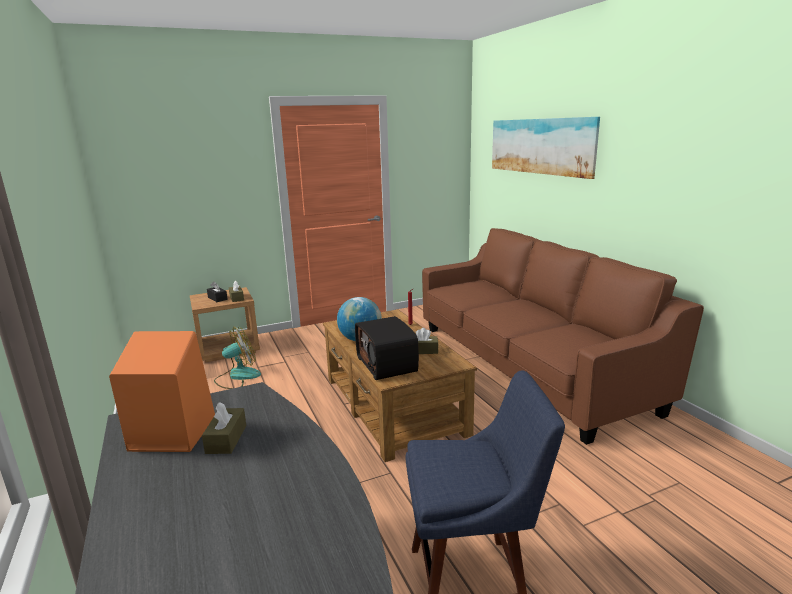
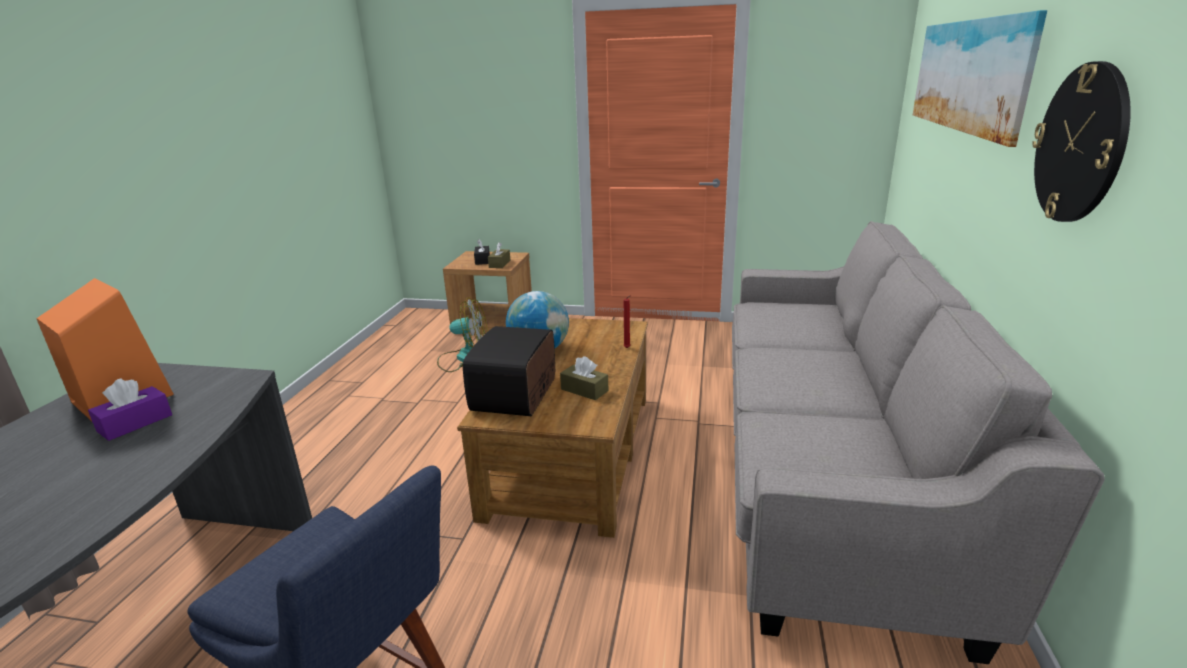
camera: 35 degrees right, 5 degrees up
(226, 439) = (135, 423): brown tissue box -> purple tissue box
(528, 365) = (828, 465): brown sofa -> grey sofa
(639, 174) = (1080, 144): none -> wall clock

